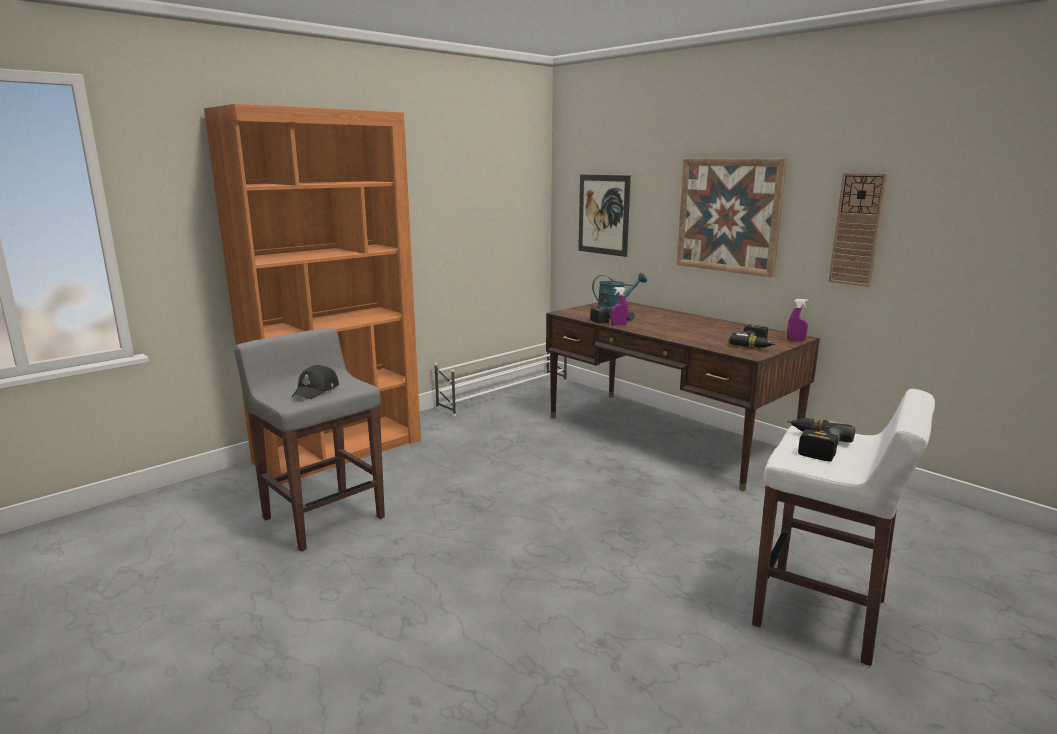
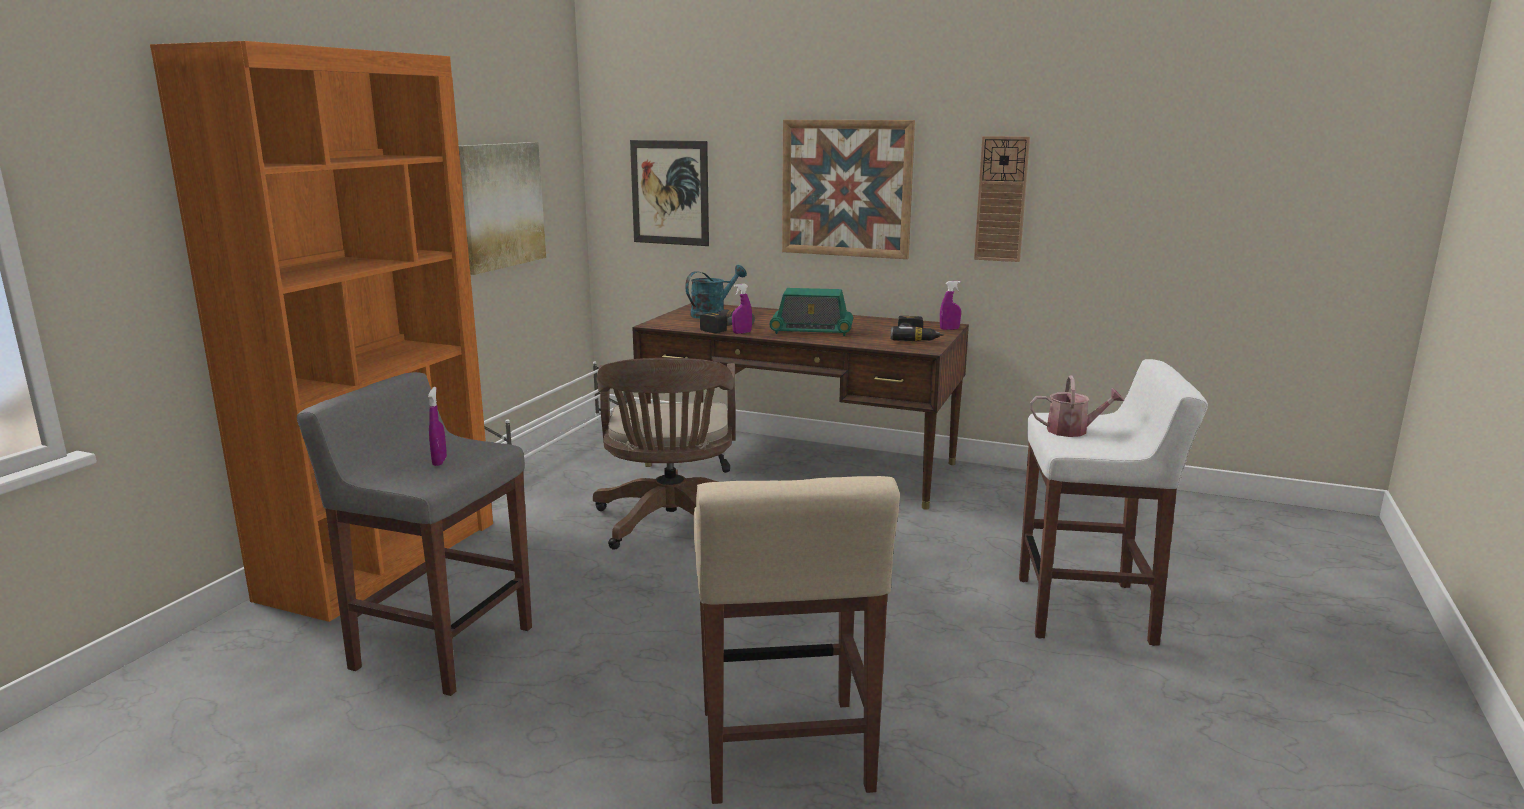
camera: 25 degrees left, 0 degrees up
(316, 390) = (439, 461): black cap -> purple spray bottle
(471, 658) = (784, 752): none -> beige stool
(472, 219) = (501, 205): none -> picture
(533, 464) = (671, 525): none -> brown office chair
(674, 329) = (811, 331): none -> radio
(813, 445) = (1073, 431): power drill -> watering can

